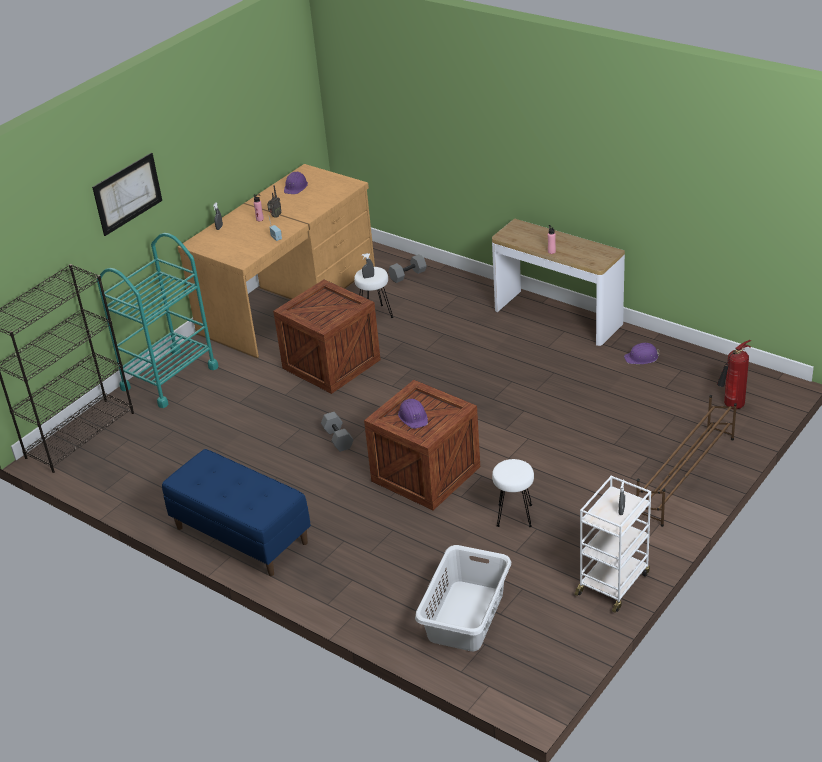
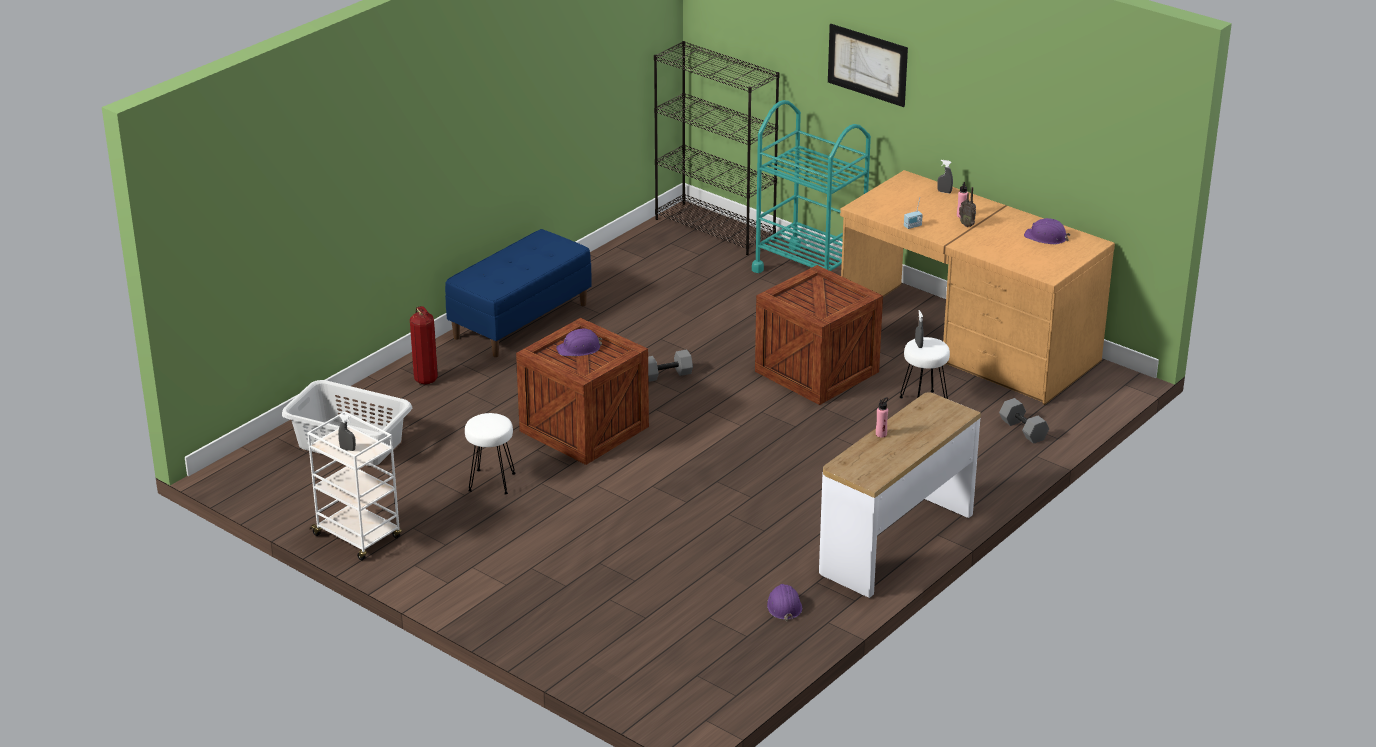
camera: 90 degrees right, 5 degrees down
(685, 476) = (519, 609): brown shoe rack -> none
(732, 407) = (651, 668): fire extinguisher -> fire extinguisher (424, 379)

